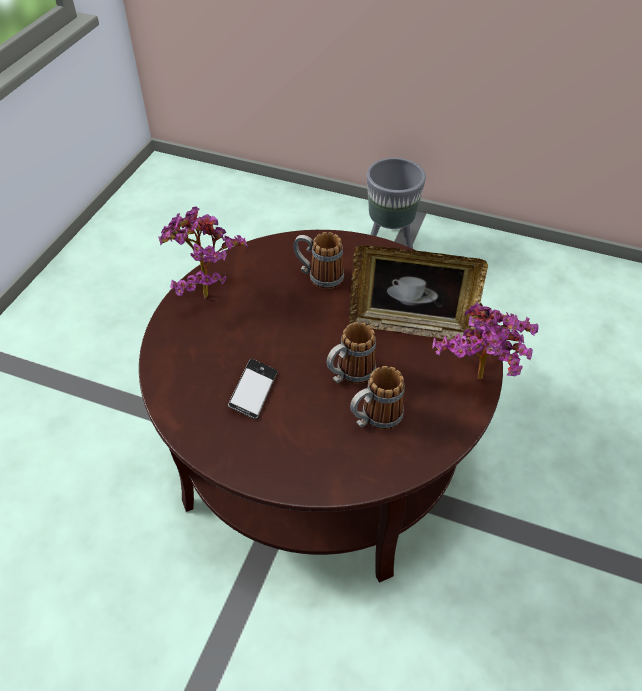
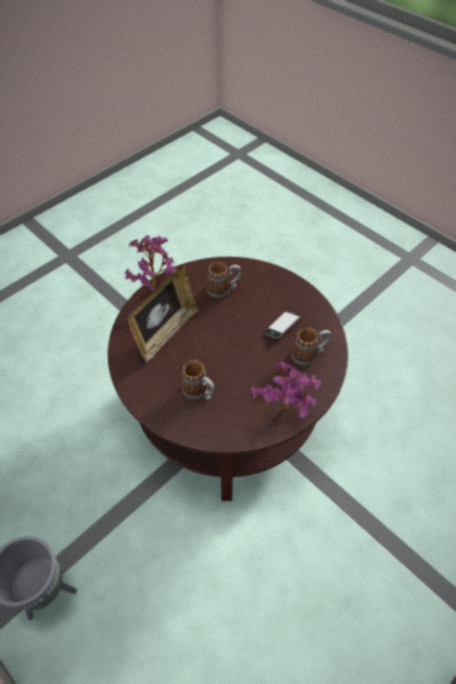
camera: 155 degrees left, 5 degrees up
(349, 374) = (222, 317): mug -> mug (309, 355)
(410, 326) = (166, 332): picture frame -> picture frame turned 90 degrees clockwise

